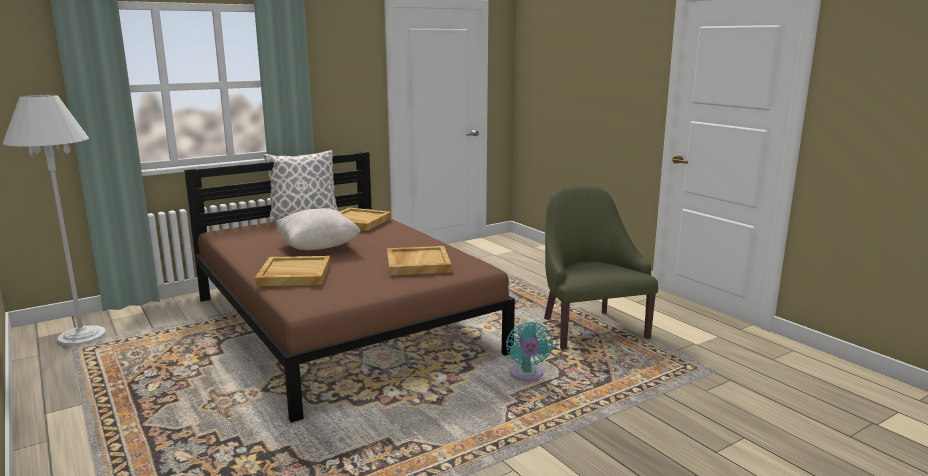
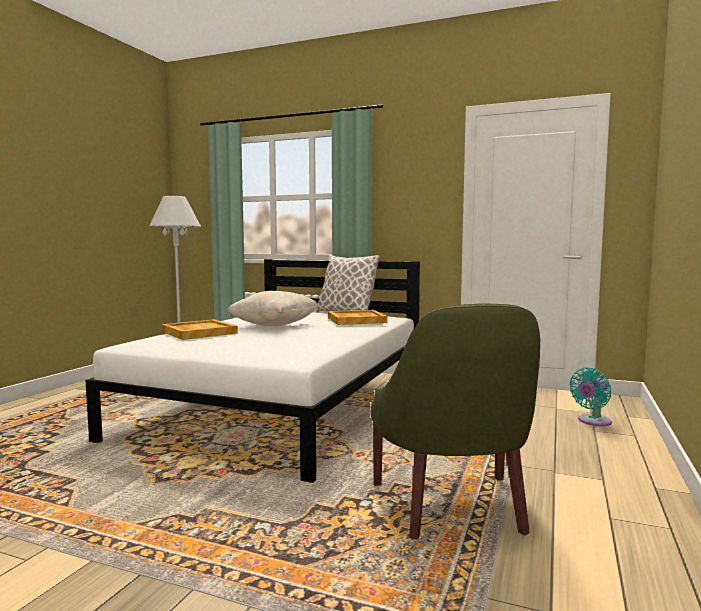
camera: 55 degrees right, 10 degrees down
(342, 324) = (283, 407): brown bed -> white bed
(417, 263) = (276, 346): beige tray -> none
(526, 375) = (266, 505): turquoise fan -> turquoise fan (592, 421)
(589, 328) = (453, 507): green armchair -> green armchair turned 135 degrees clockwise

